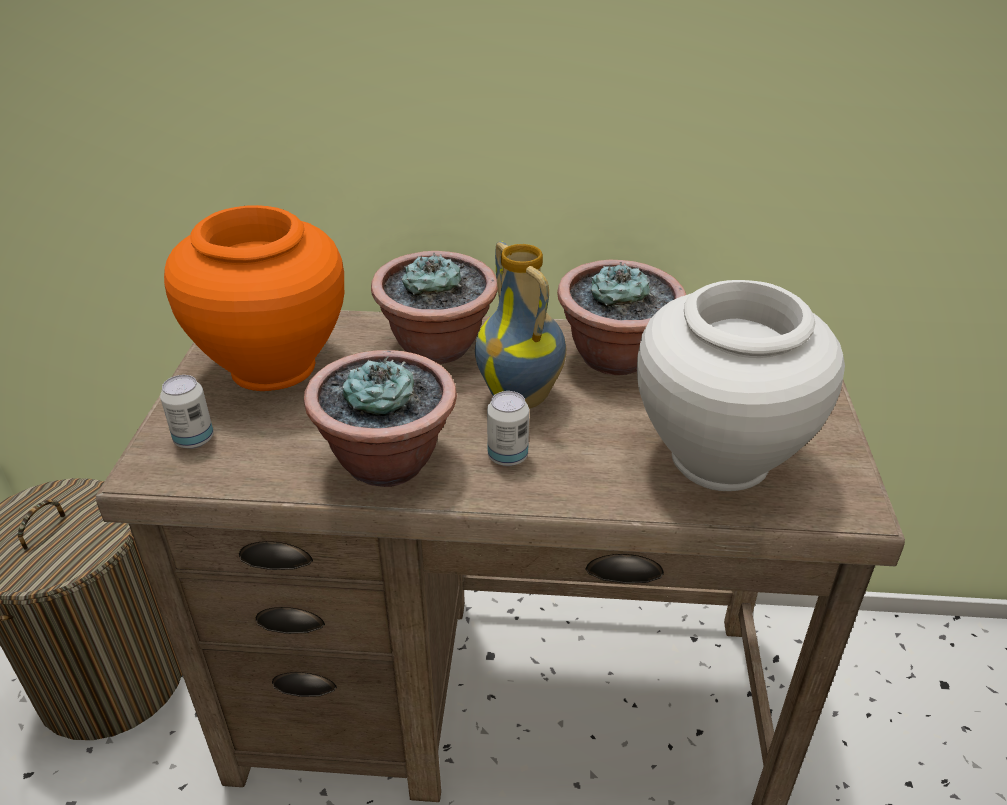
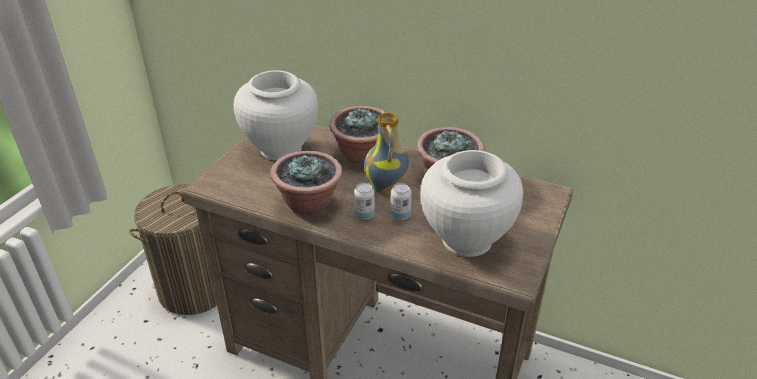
camera: 20 degrees right, 0 degrees up
(194, 439) = (231, 175): can -> can (400, 215)
(273, 367) = (281, 149): orange vase -> white vase

